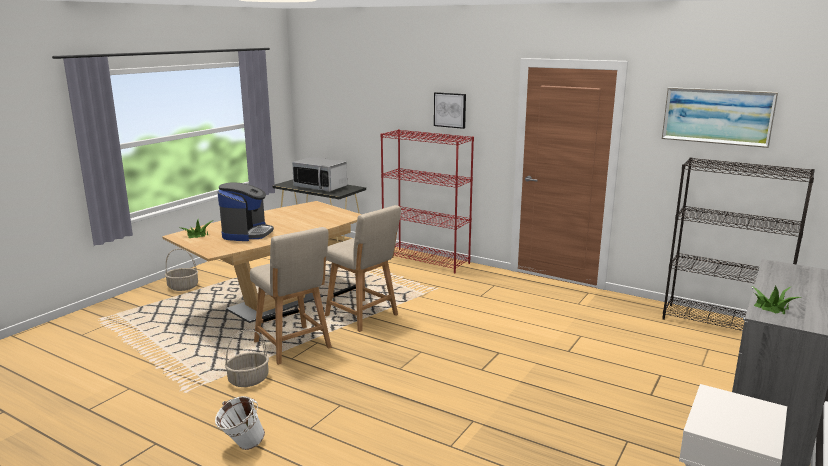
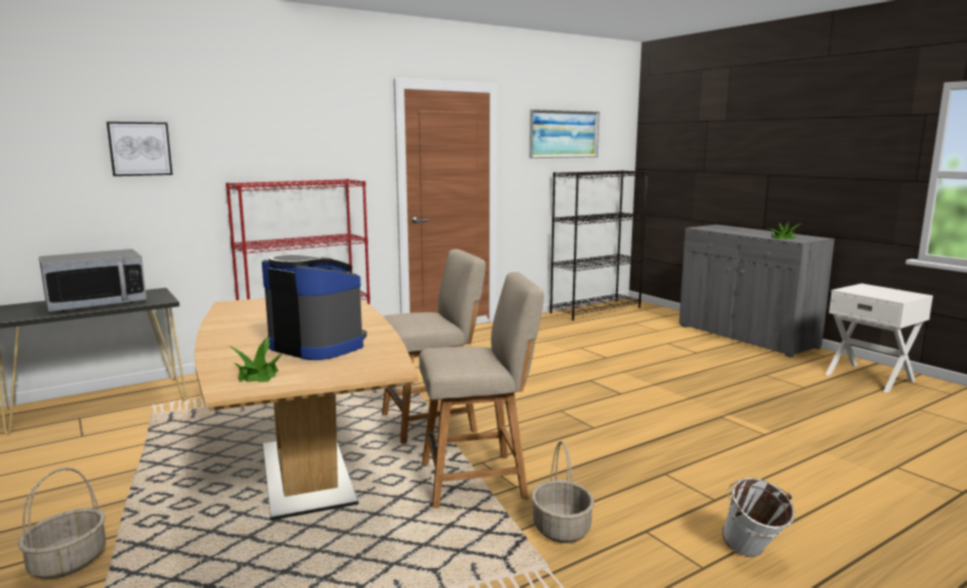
camera: 65 degrees left, 5 degrees down
(450, 110) = (306, 147): picture -> picture (140, 149)

